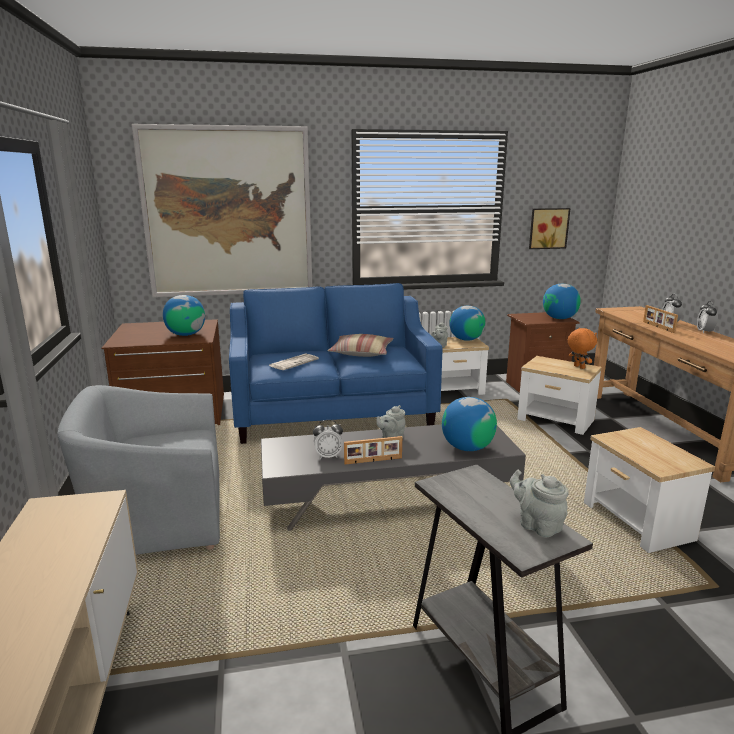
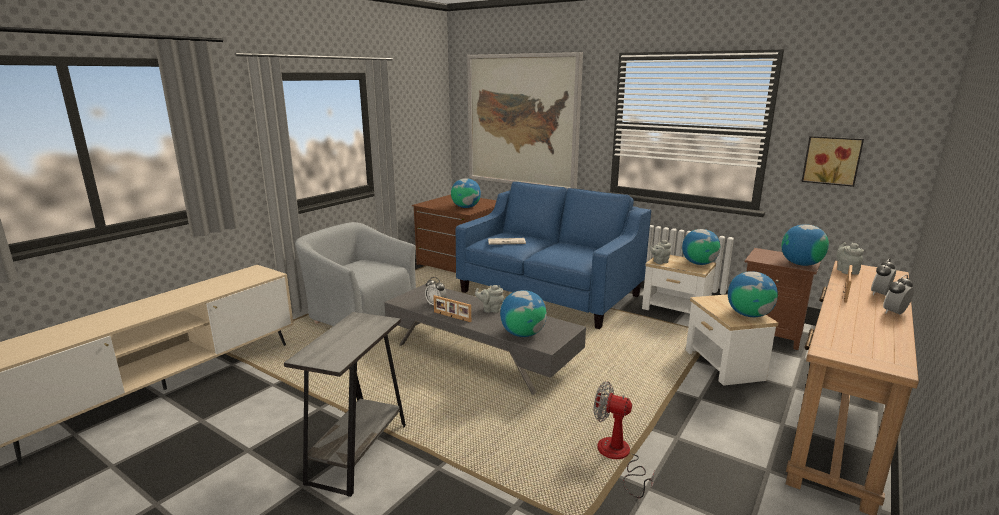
camera: 45 degrees right, 0 degrees up
(361, 353) = (566, 248): pillow -> none
(537, 525) = (340, 353): grey teapot -> grey teapot (846, 271)
(578, 367) = (748, 314): orange plush toy -> globe
(636, 521) = (618, 458): side table -> fan

